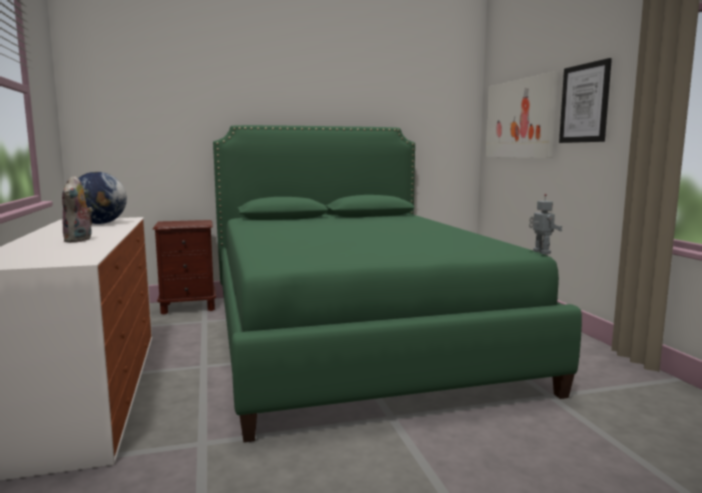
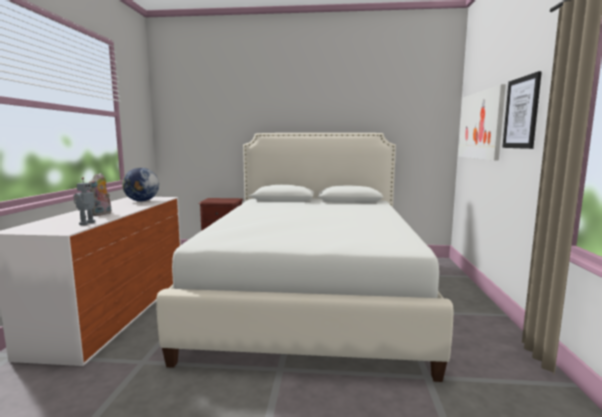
camera: 20 degrees right, 0 degrees up
(354, 336) = (312, 295): green bed -> white bed
(540, 252) = (426, 249): toy robot -> toy robot (86, 223)

